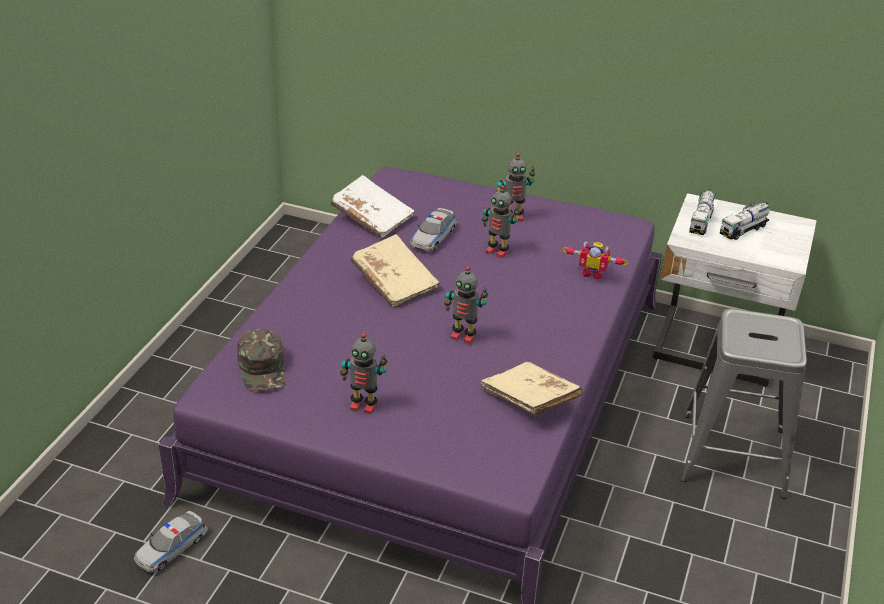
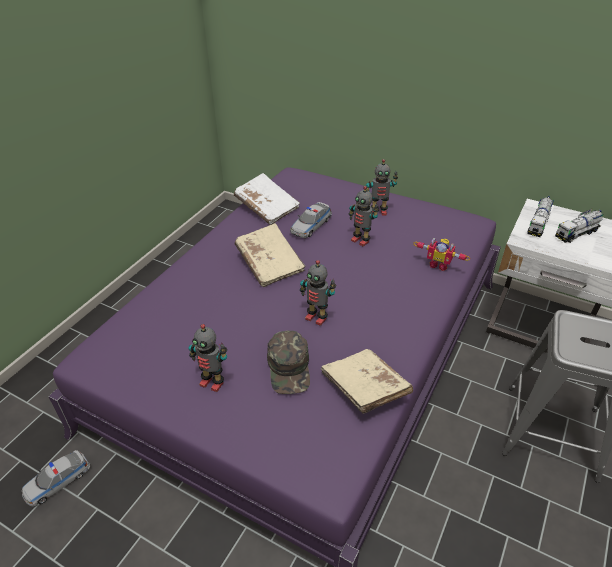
camera: 10 degrees right, 5 degrees up
(263, 368) = (138, 337): green cap -> green cap (289, 367)

